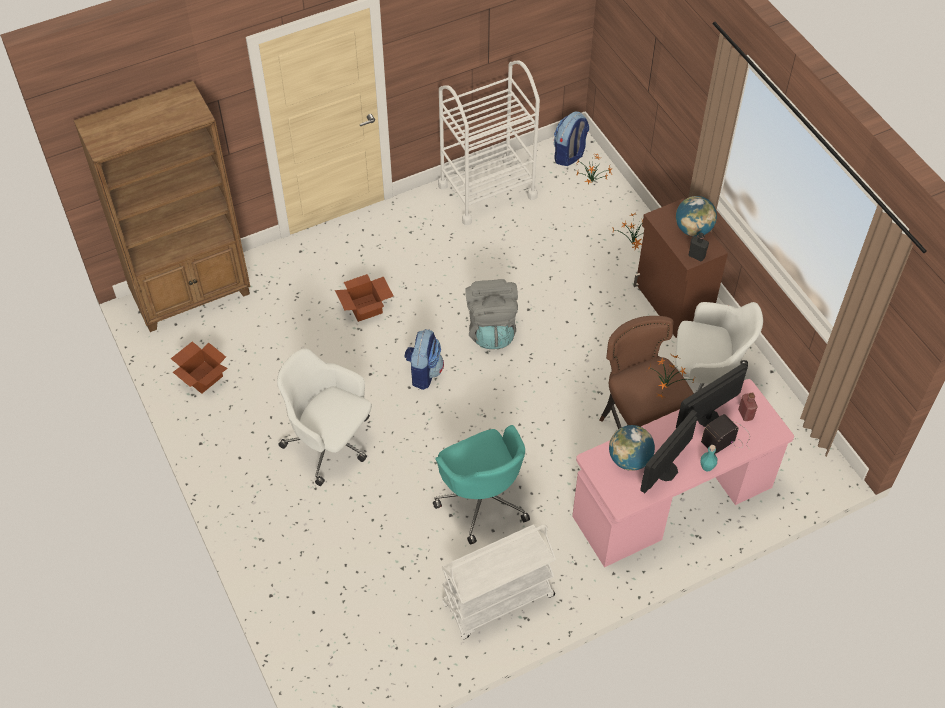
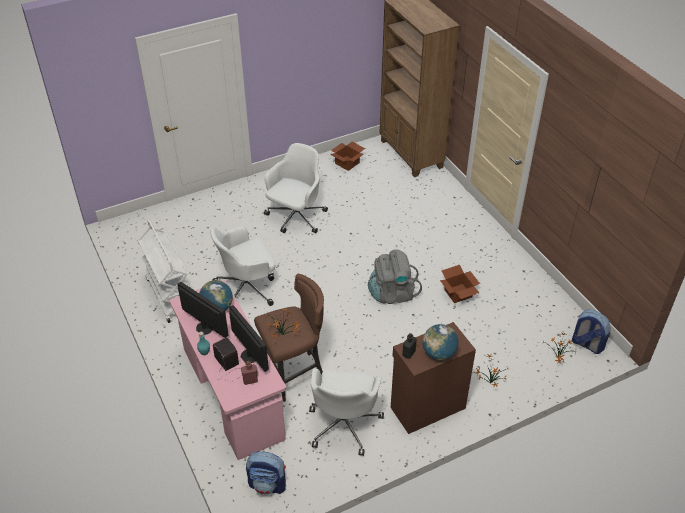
camera: 90 degrees right, 10 degrees down
(366, 307) = (407, 229): cardboard box -> cardboard box (458, 294)
(423, 372) = (352, 258): backpack -> backpack (268, 484)
(482, 499) = (247, 288): turquoise office chair -> white office chair
(487, 191) = (532, 291): white cart -> none

